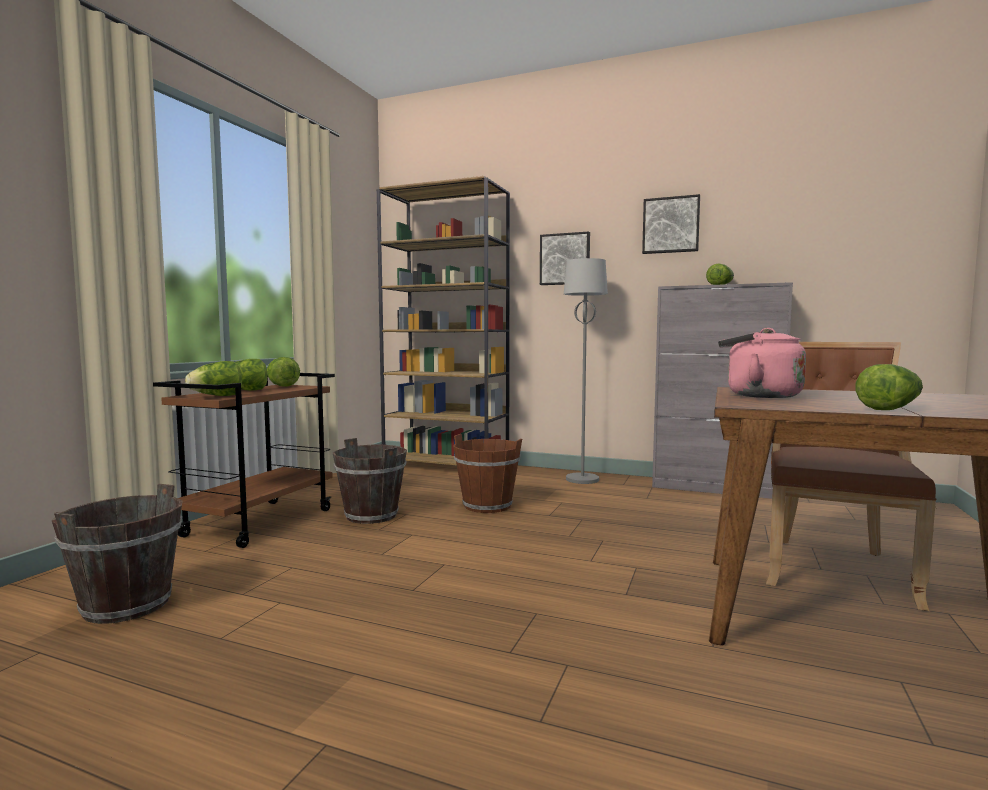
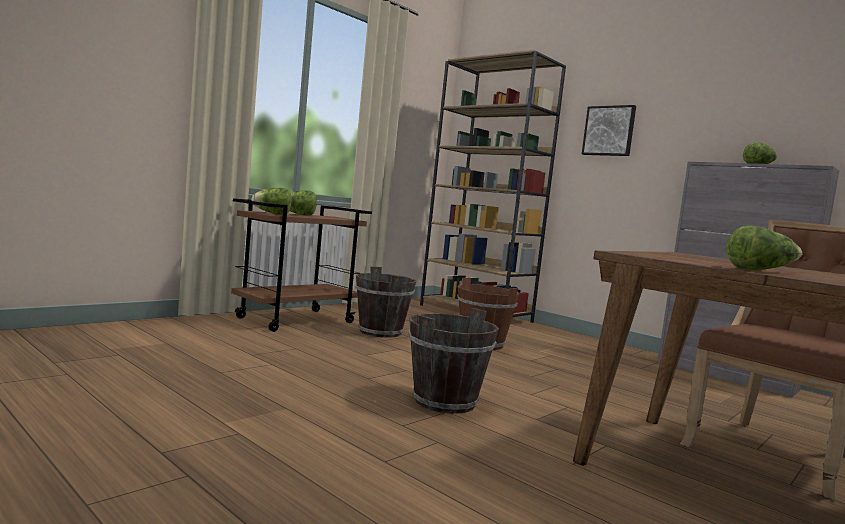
camera: 20 degrees right, 0 degrees up
(127, 605) = (180, 344): brown bucket -> brown bucket (445, 402)
(281, 386) = (331, 216): lettuce -> none
(582, 479) = (591, 344): grey floor lamp -> none
(671, 225) = (718, 101): picture -> none
(758, 396) = (675, 255): pink kettle -> none

